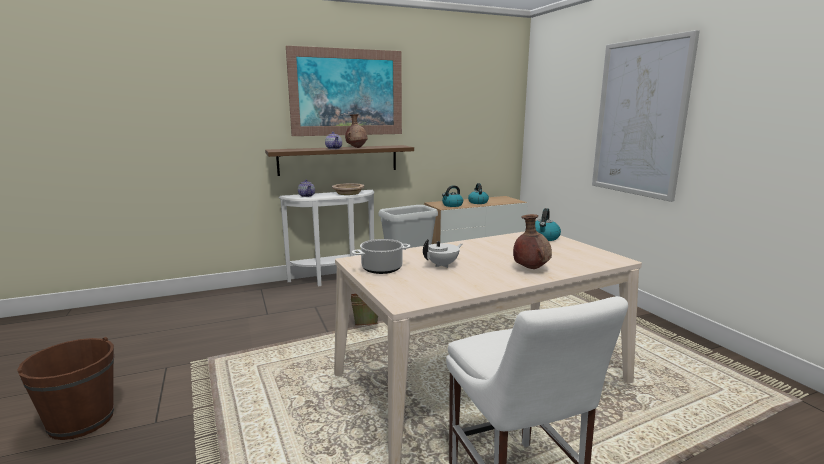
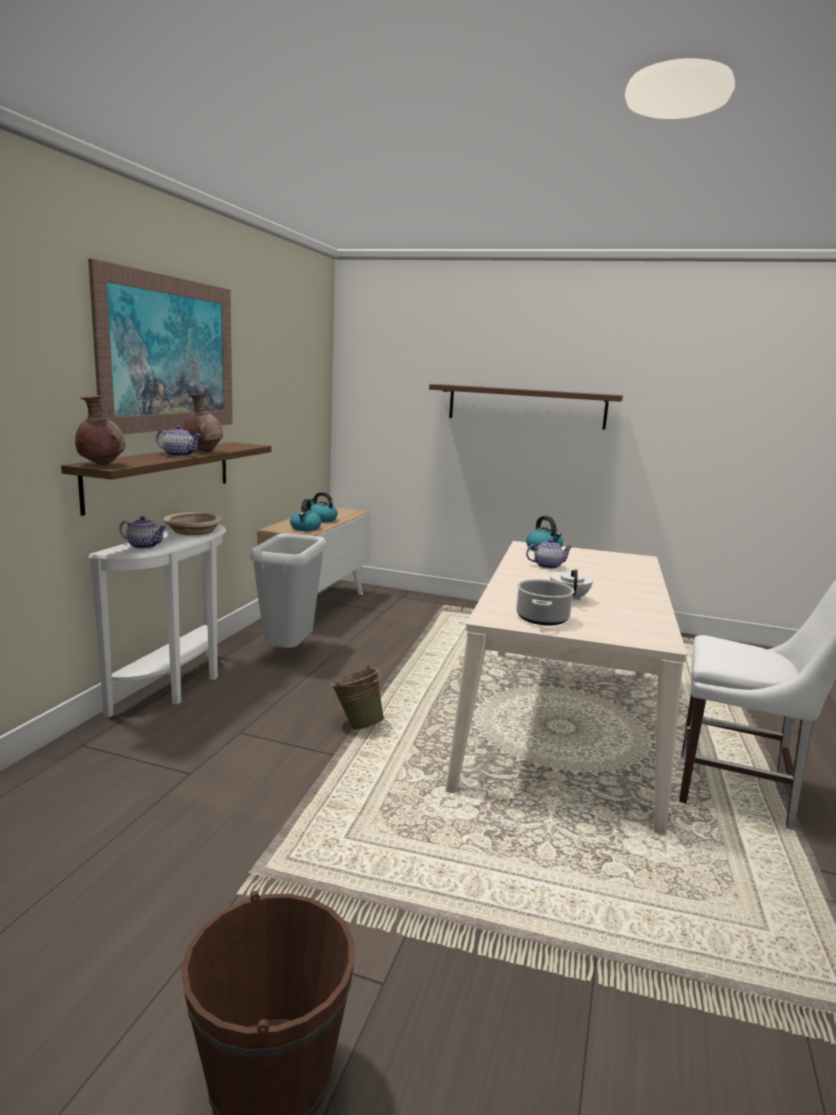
camera: 50 degrees left, 0 degrees up
(504, 246) = (547, 566): none -> teapot
(530, 269) = (626, 582): brown vase -> brown vase (101, 465)
(640, 118) = (526, 406): picture -> brown shelf

